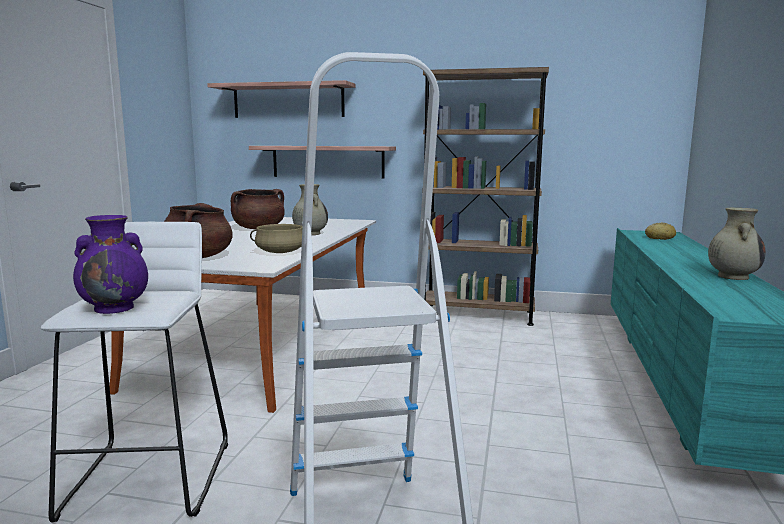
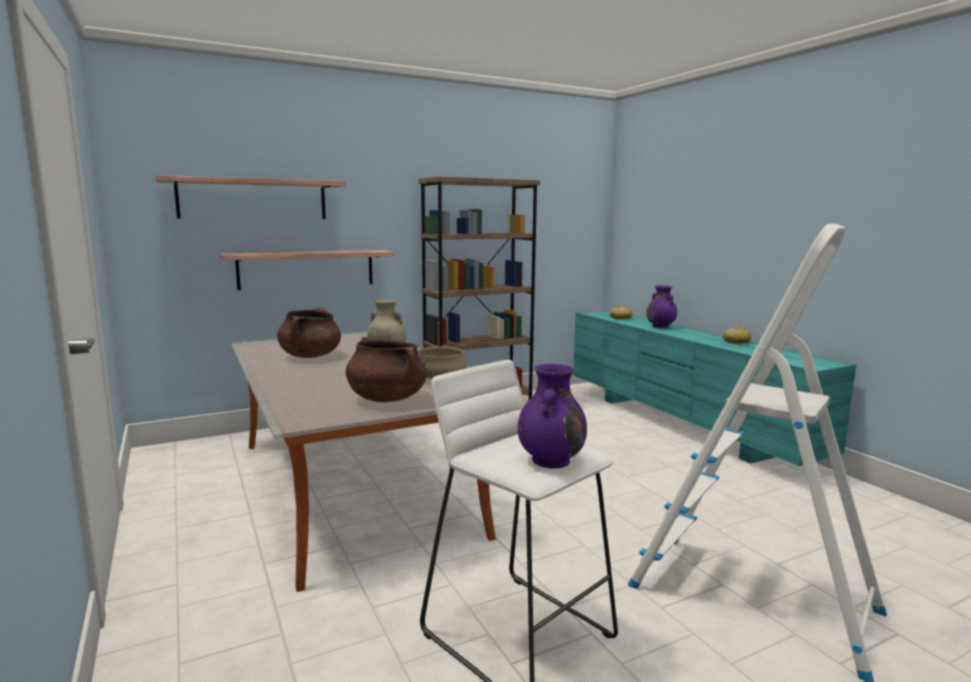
camera: 40 degrees left, 0 degrees up
(681, 250) = (661, 327): none -> purple vase
(732, 276) = (736, 342): beige vase -> bread

